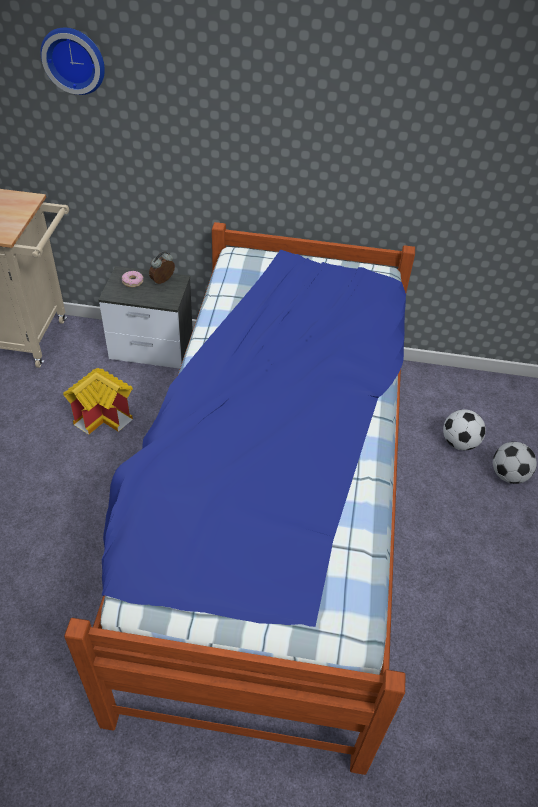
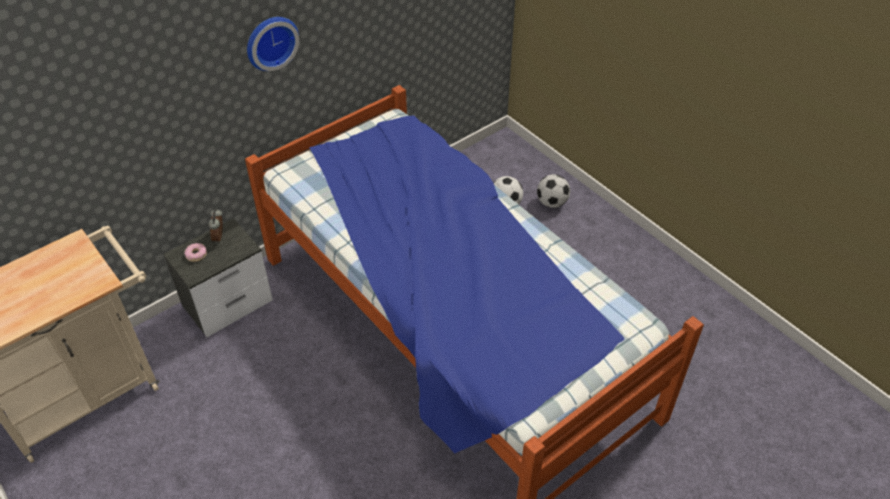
camera: 45 degrees left, 0 degrees up
(74, 59) = (86, 88): wall clock -> wall clock (270, 41)
(105, 416) = (262, 377): toy house -> none

